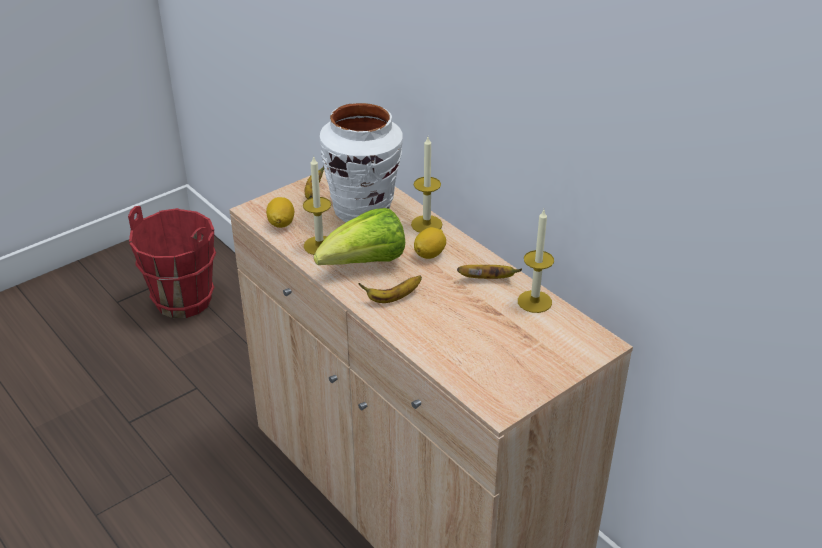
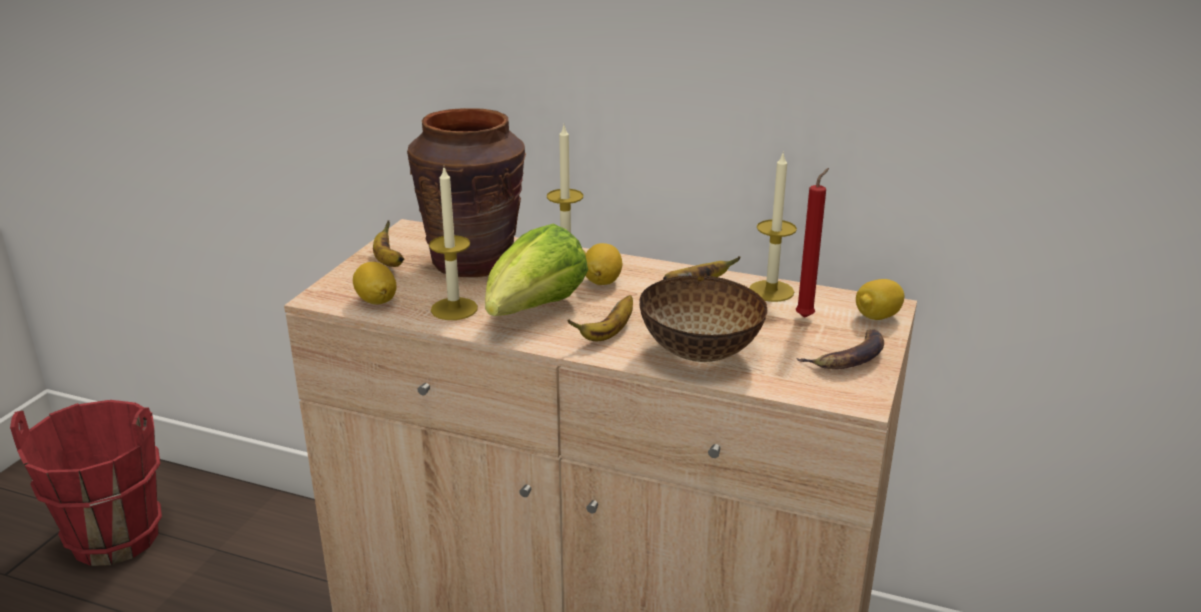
camera: 30 degrees left, 10 degrees down
(363, 211) = (473, 263): white vase -> brown vase
(435, 335) = (701, 353): none -> bowl
(528, 374) = (848, 357): none -> banana
(536, 331) = (806, 316): none -> red candle
(585, 350) = (877, 317): none -> lemon

